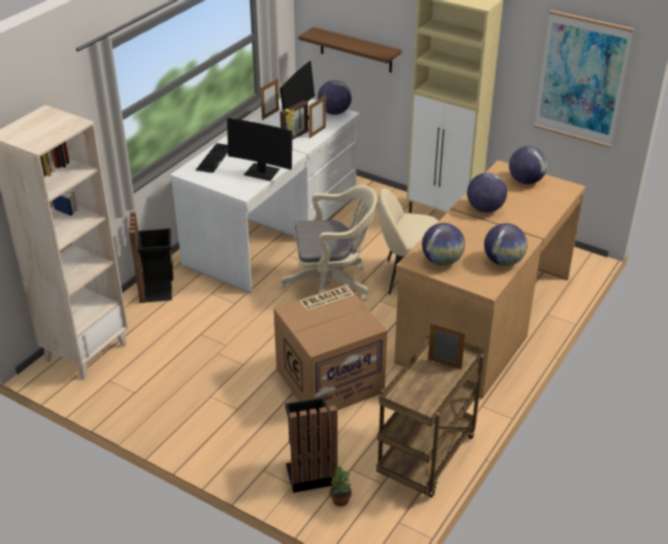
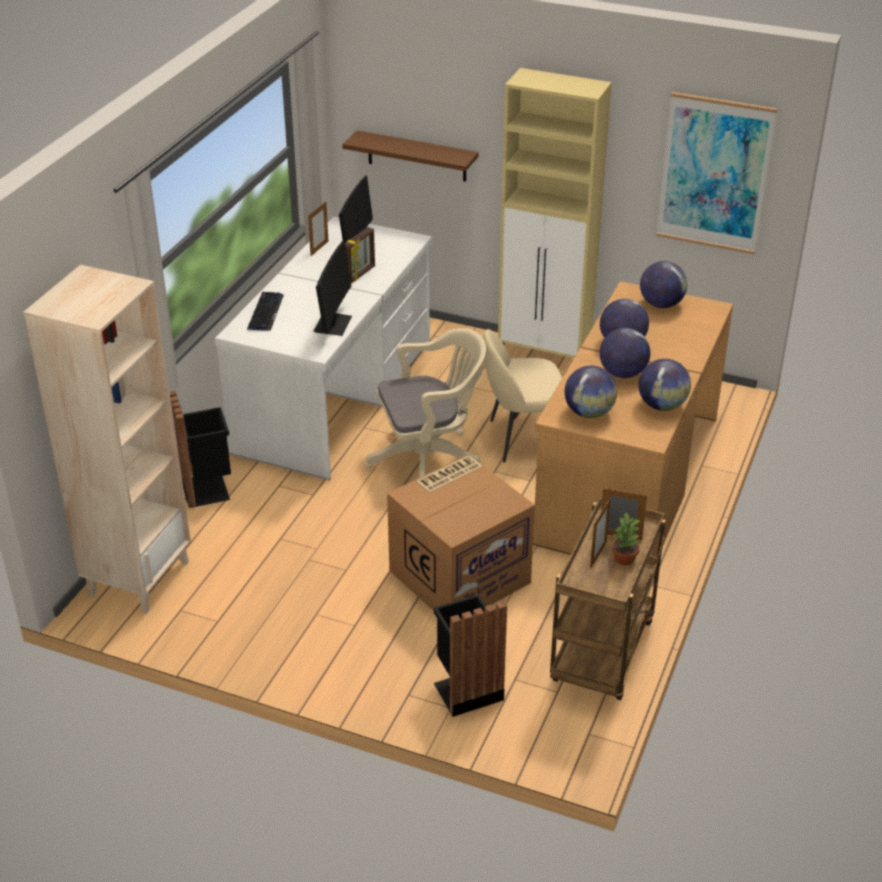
camera: 10 degrees left, 0 degrees up
(262, 173) = (333, 324): monitor -> monitor turned 90 degrees counterclockwise
(317, 132) = (387, 266): picture frame -> picture frame (598, 555)
(334, 112) = (400, 238): globe -> globe (622, 373)
(340, 500) = (512, 718): potted plant -> potted plant (624, 559)

